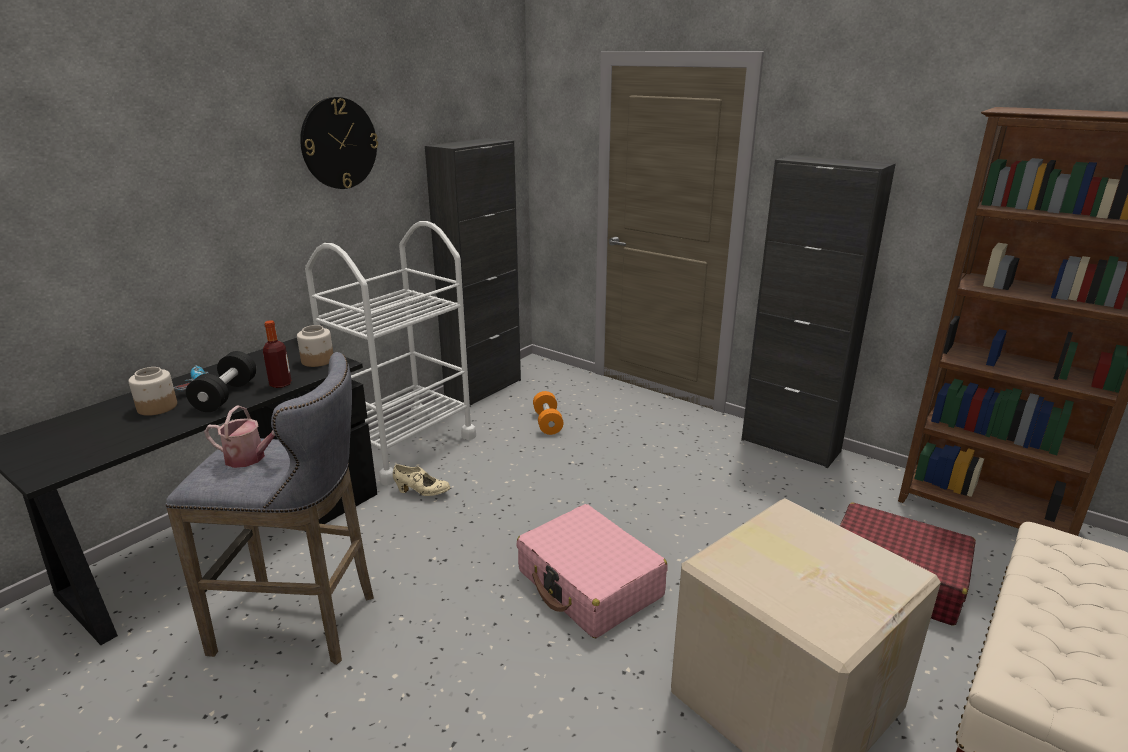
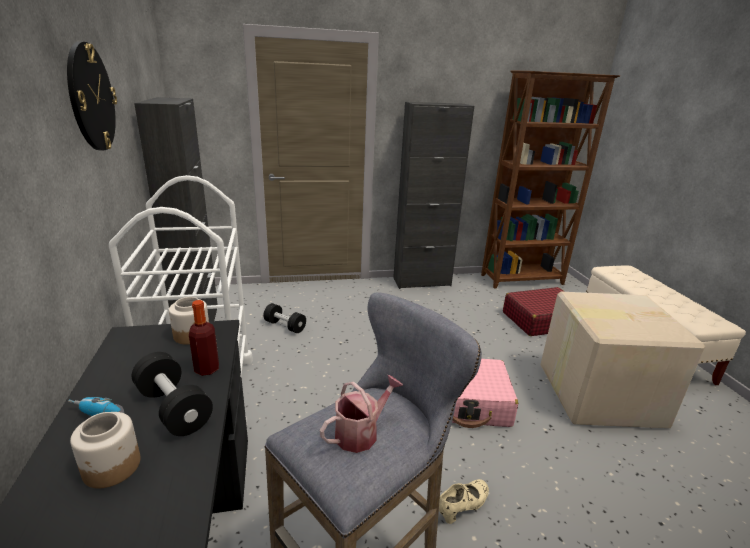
camera: 50 degrees left, 0 degrees up
(422, 492) = (280, 417): beige shoe -> beige shoe (462, 507)
(547, 422) = (285, 326): orange dumbbell -> black dumbbell

